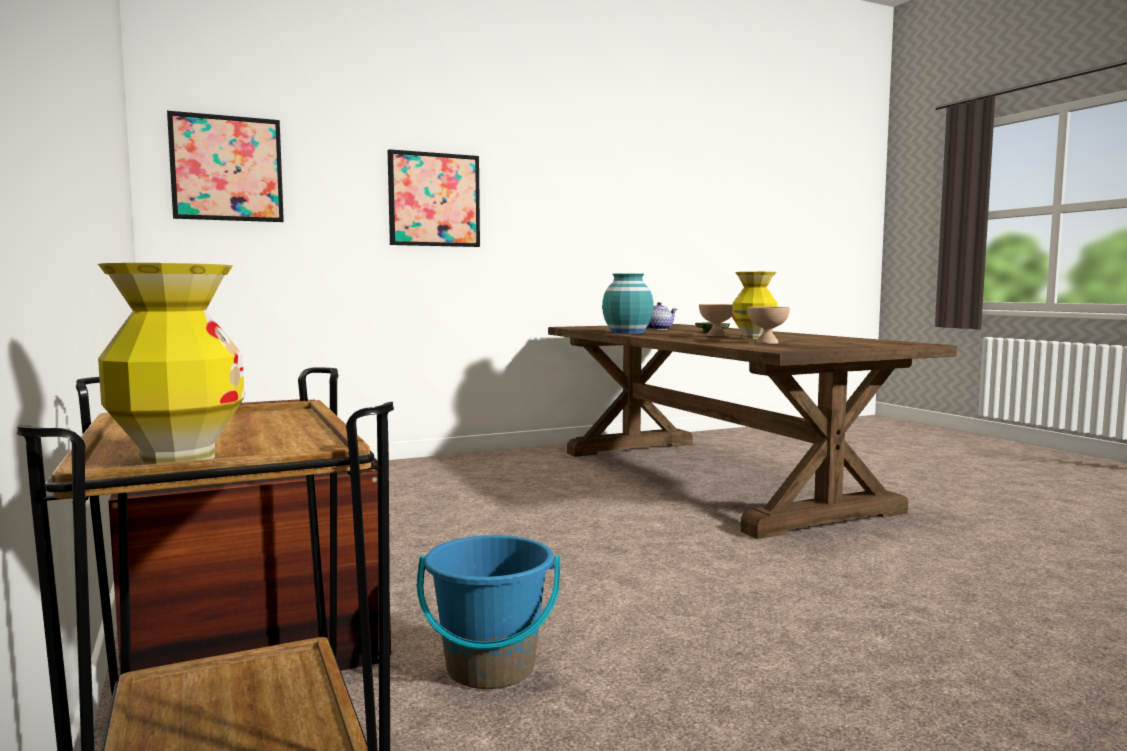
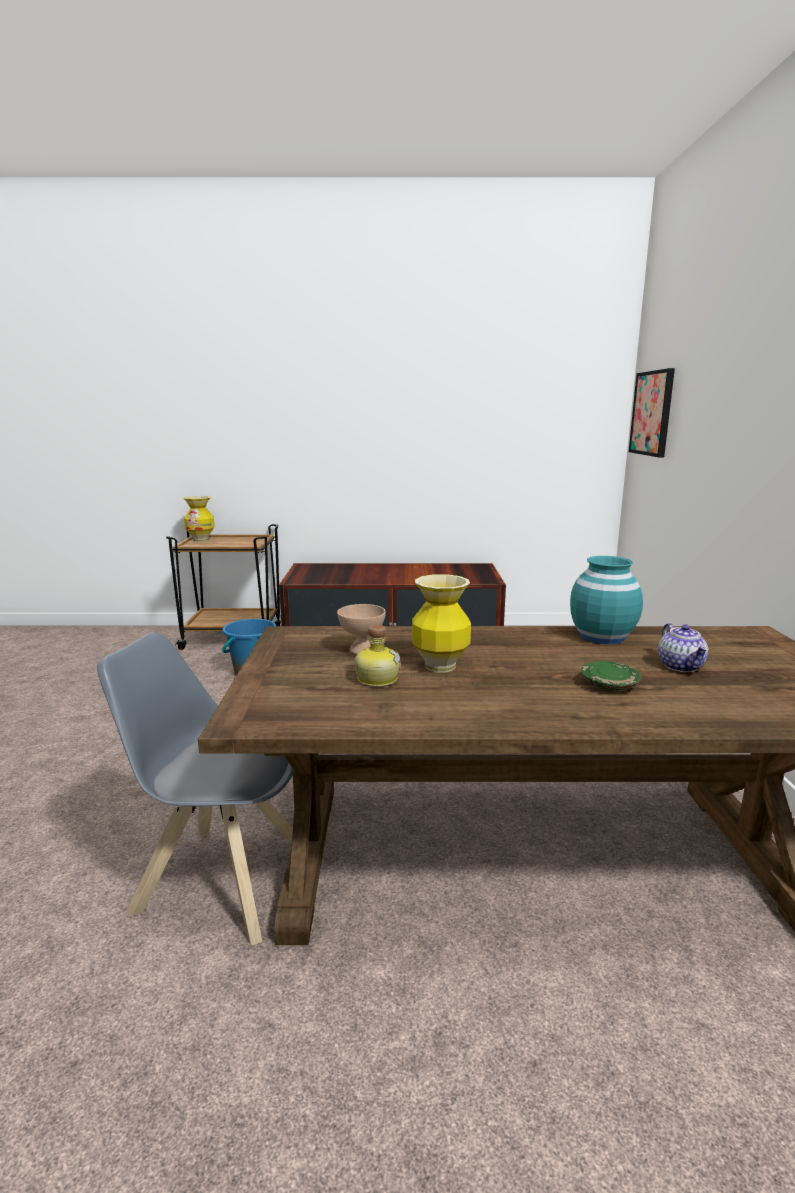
camera: 115 degrees right, 10 degrees up
(434, 200) = (737, 437): picture -> none
(715, 335) = (504, 661): beige bowl -> none
(804, 340) = (376, 679): none -> bottle
(907, 538) = (221, 880): none -> grey chair

